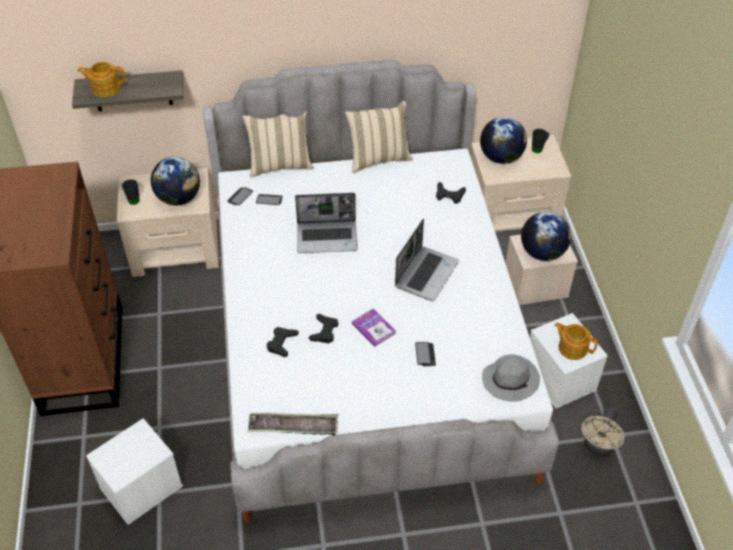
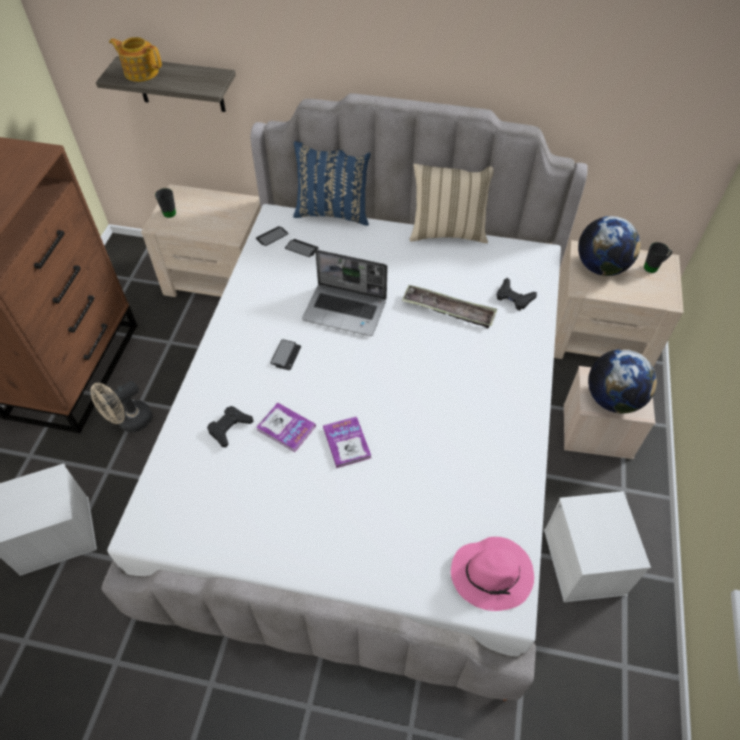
camera: 20 degrees right, 5 degrees up
(179, 198) = (216, 222): globe -> none
(280, 165) = (333, 212): beige pillow -> blue pillow
(293, 427) = (188, 545): tray -> tray (448, 310)
(324, 331) = (286, 428): black game controller -> book
(425, 354) = (394, 499): phone -> phone (286, 355)
(426, 273) = (443, 390): laptop -> none
(511, 380) = (493, 574): grey hat -> pink hat
(572, 348) = (605, 540): teapot -> none
(598, 447) = (600, 677): beige fan -> beige fan (130, 422)

